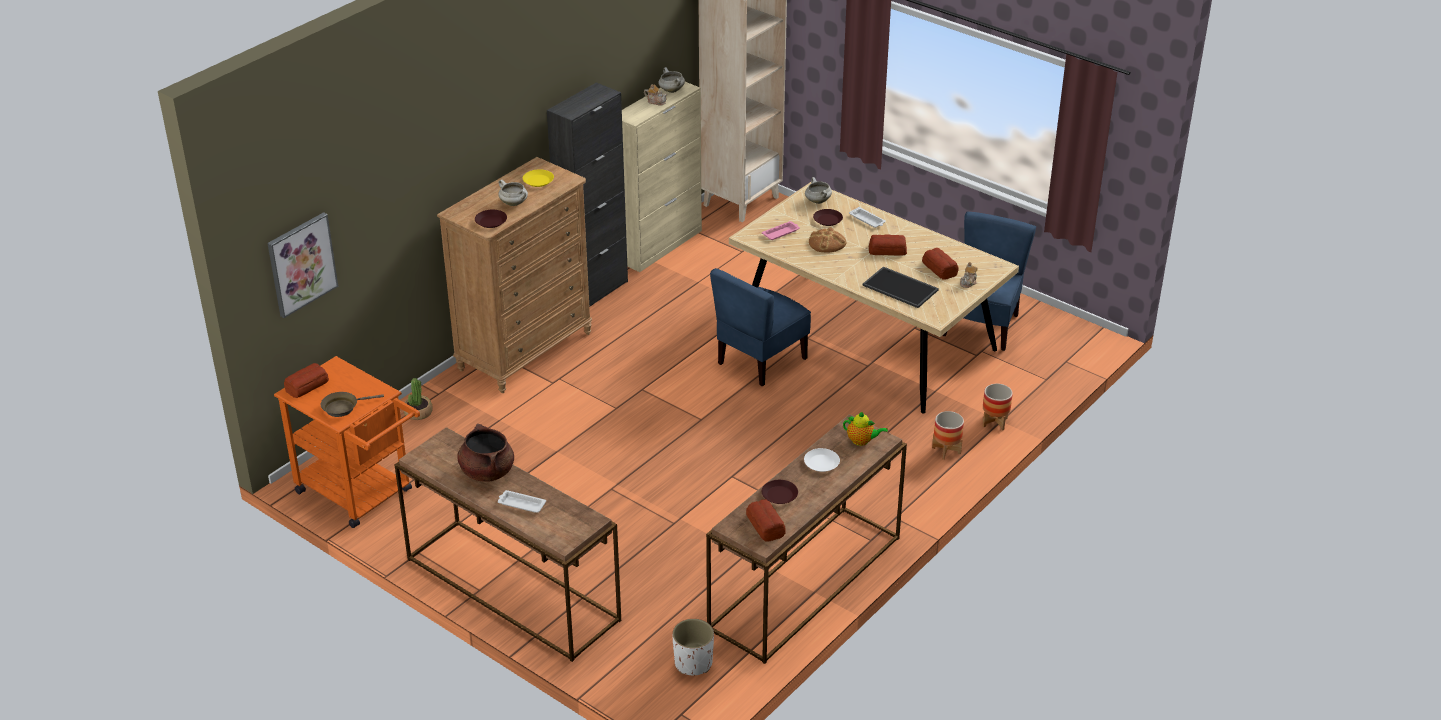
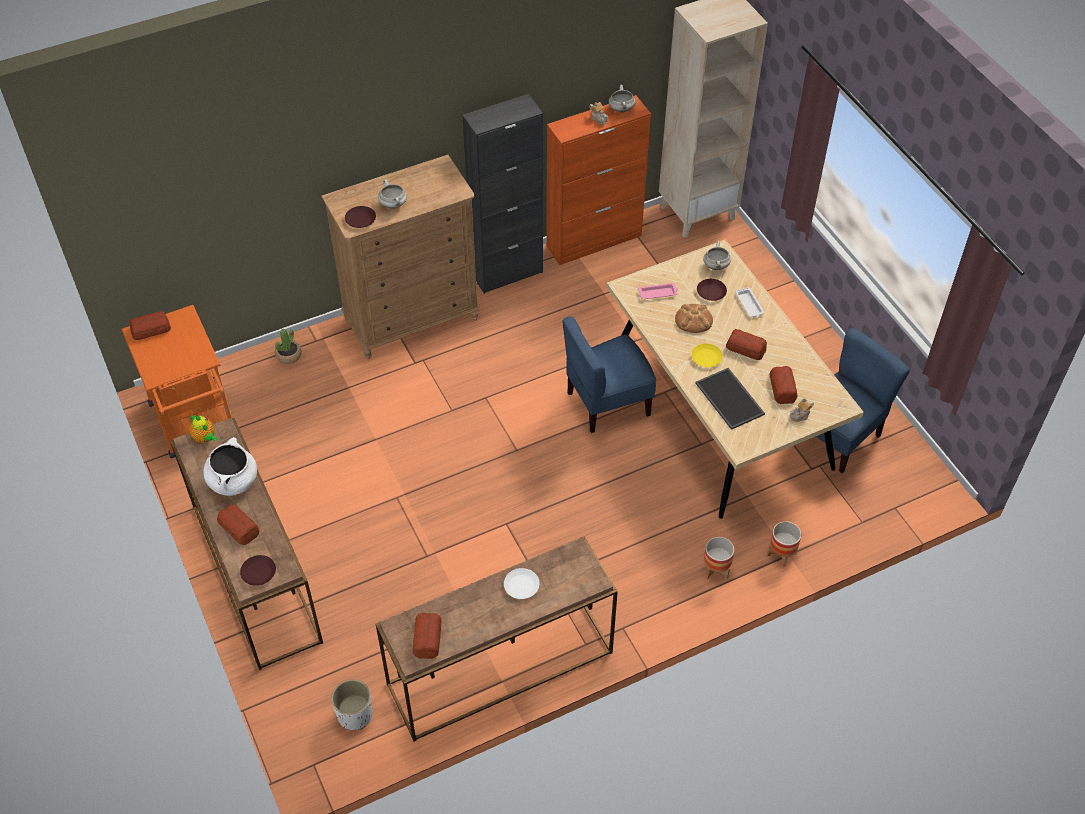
camera: 25 degrees right, 15 degrees up
(301, 264) = (161, 224): picture -> none
(343, 407) = (163, 364): brown frying pan -> none
(487, 472) = (233, 481): brown cooking pot -> white cooking pot
(521, 504) = (239, 528): white tray -> bread
(538, 181) = (431, 184): yellow plate -> yellow plate (706, 358)
(660, 246) = (594, 241): beige cabinet -> orange cabinet
(779, 495) = (461, 607): brown plate -> brown plate (259, 572)
(862, 441) = (574, 574): teapot -> teapot (205, 438)

